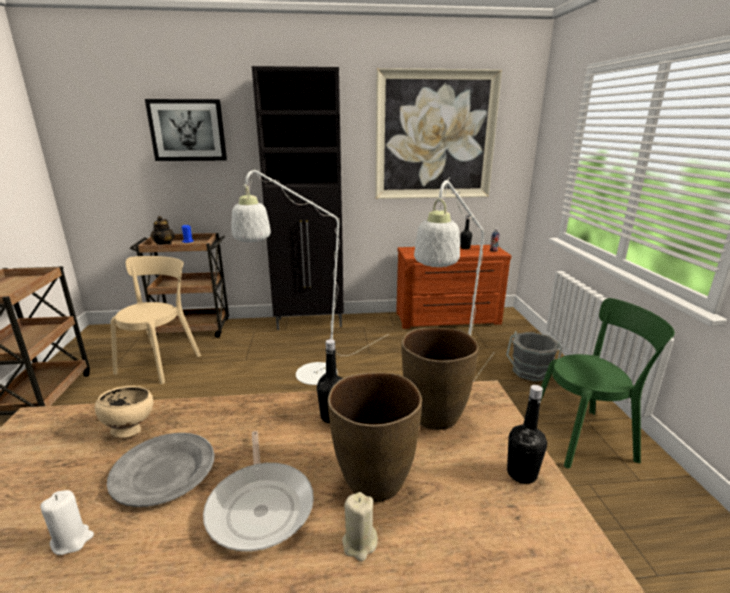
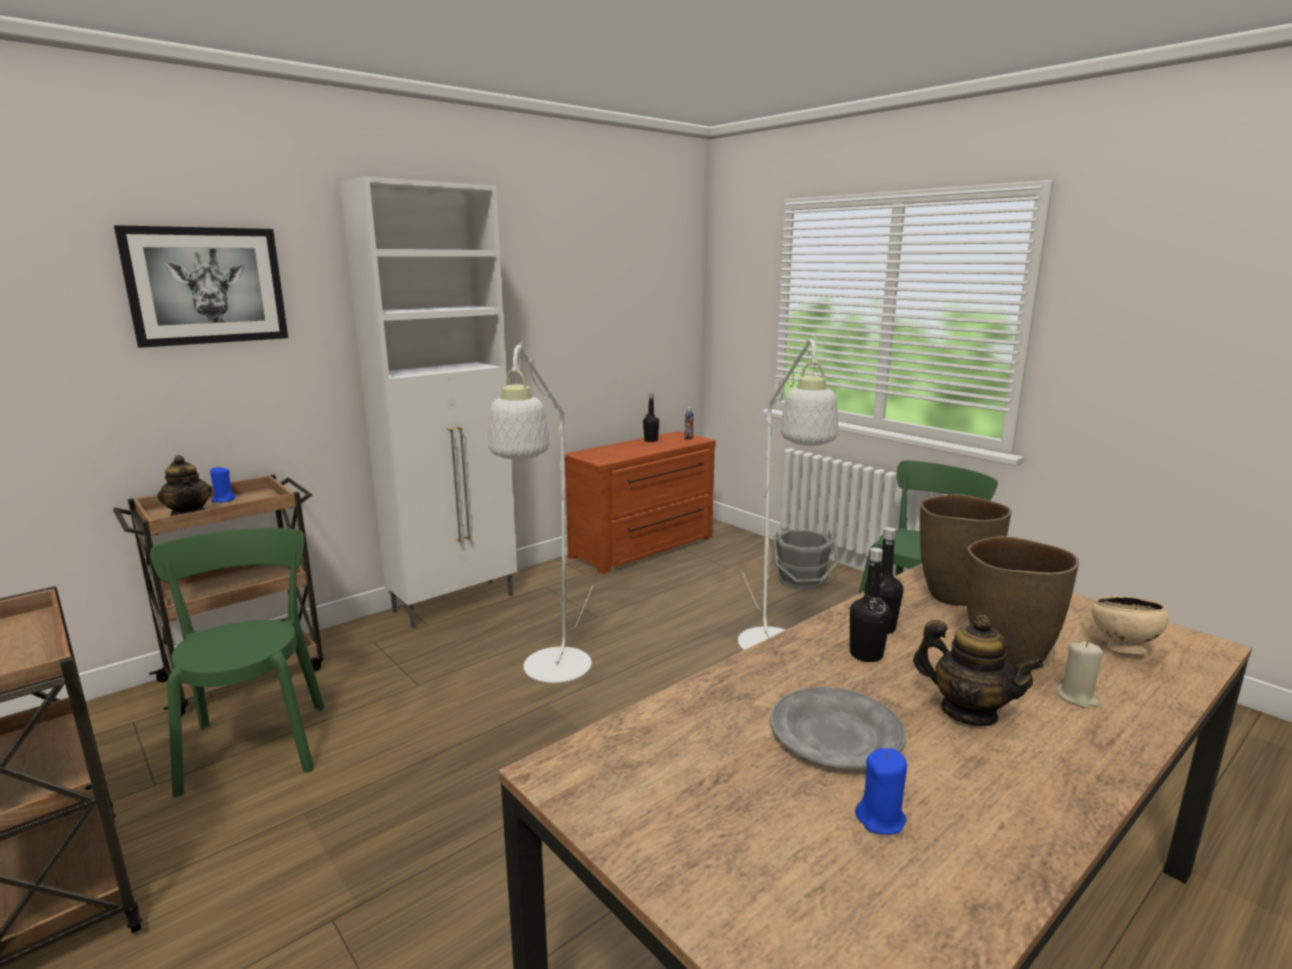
camera: 35 degrees left, 5 degrees down
(72, 540) = (881, 819): white candle -> blue candle
(130, 430) = (712, 722): beige bowl -> beige bowl (1121, 650)
(161, 362) = (256, 742): beige chair -> green chair
(261, 505) = (968, 712): frying pan -> teapot
(310, 322) = (456, 603): black cabinet -> white cabinet
(435, 136) = (598, 286): picture -> none
(521, 473) = (1078, 610): black bottle -> black bottle (866, 654)

